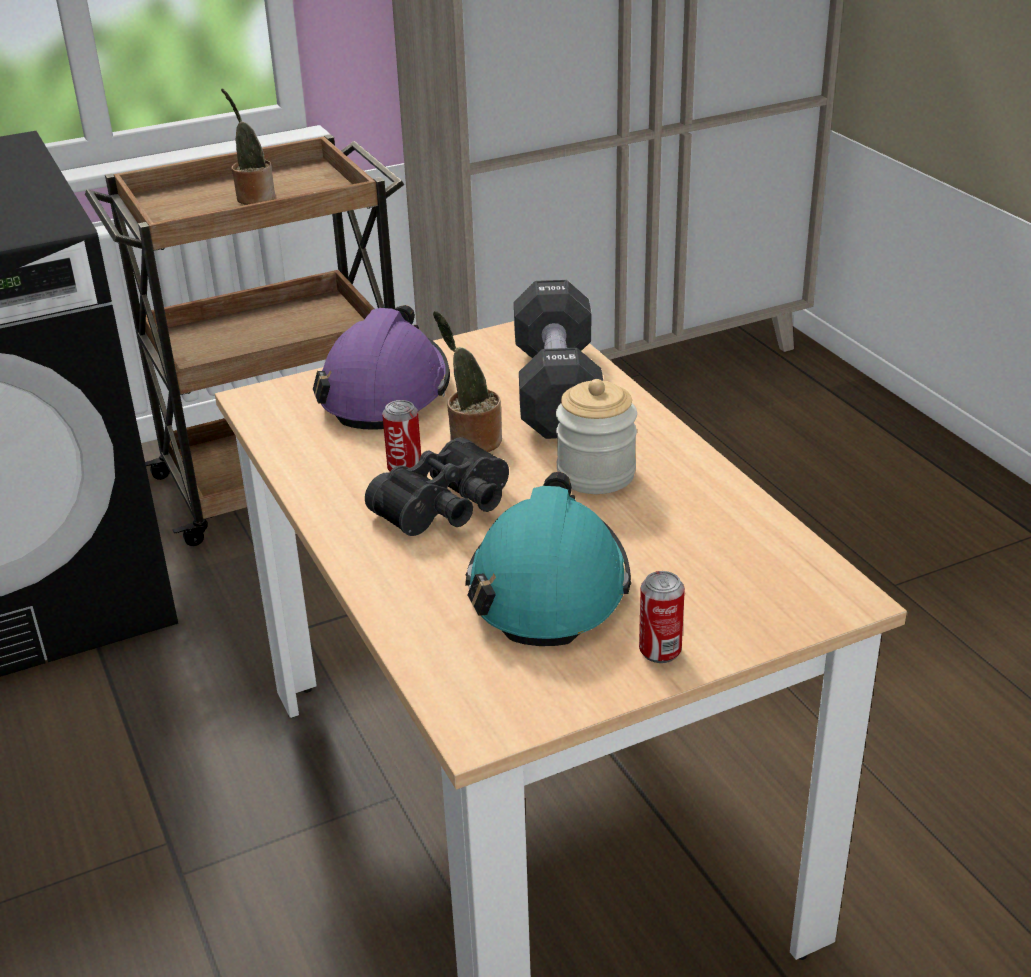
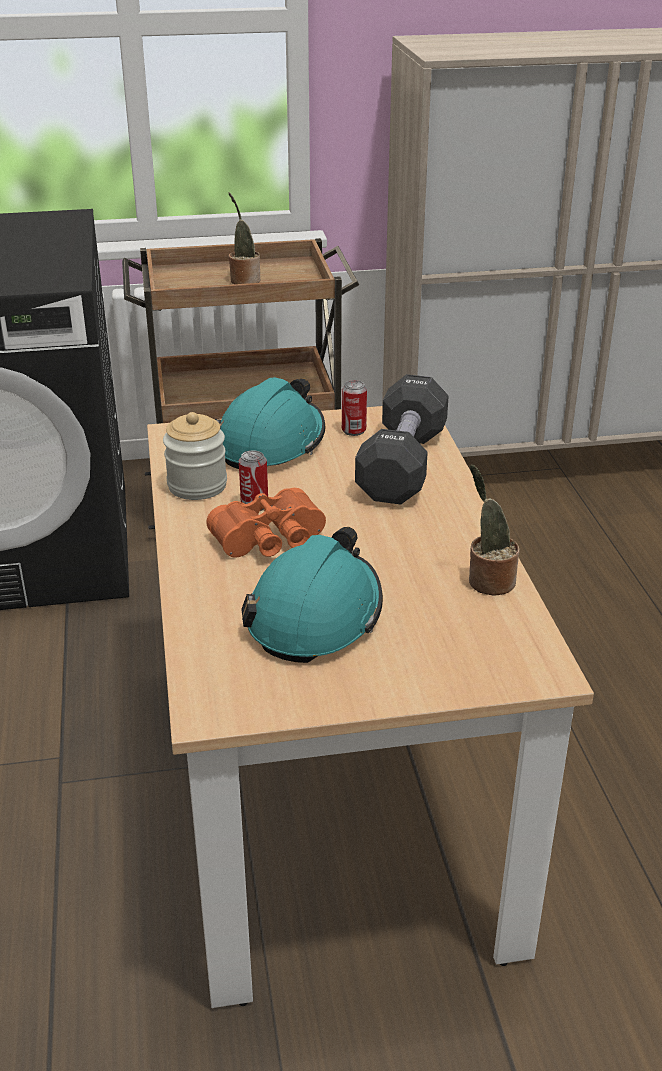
camera: 15 degrees right, 0 degrees up
(385, 391) = (271, 443): purple hard hat -> turquoise hard hat
(448, 508) = (271, 541): black binoculars -> orange binoculars
(471, 440) = (316, 492): potted plant -> potted plant (488, 581)
(596, 474) = (398, 536): jar -> jar (197, 486)
(660, 651) = (374, 683): can -> can (353, 430)

